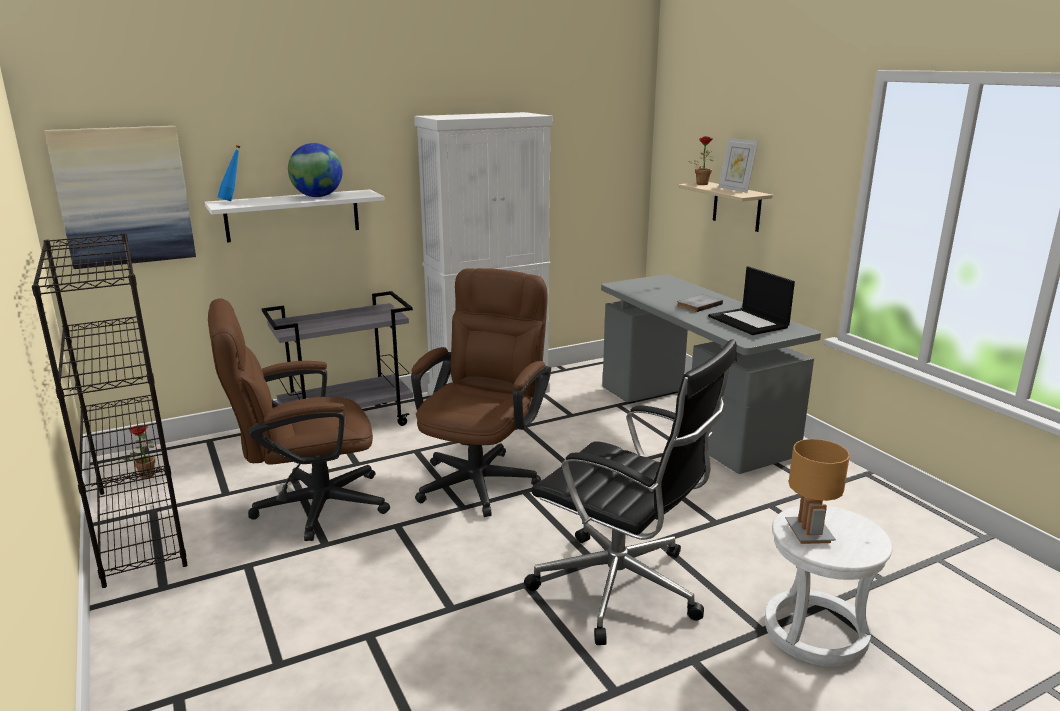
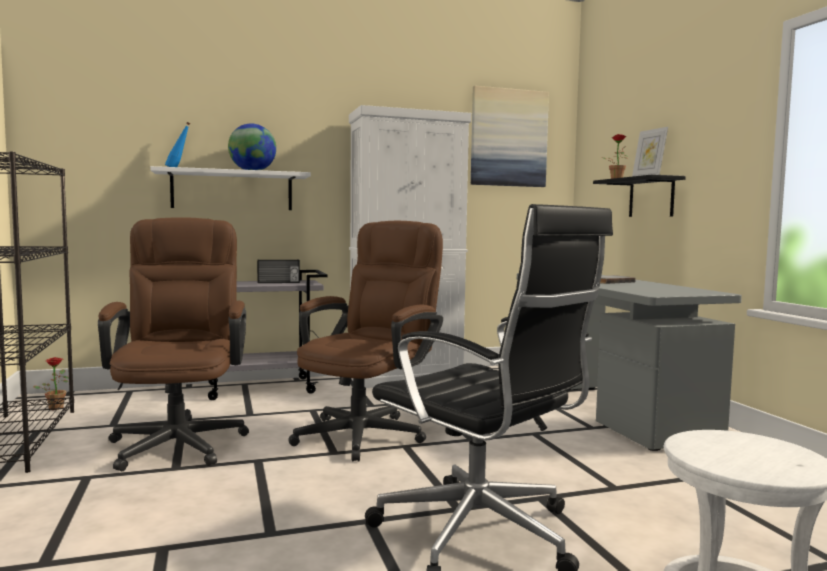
camera: 10 degrees right, 15 degrees down
(124, 196) = (86, 157): picture -> picture (508, 138)
(307, 507) = (180, 440): brown office chair -> brown office chair turned 90 degrees clockwise
(357, 315) = (278, 282): none -> radio
(737, 206) = (651, 197): beige shelf -> black shelf
(749, 322) = (660, 288): laptop -> none
(808, 533) = (713, 451): brown table lamp -> none

